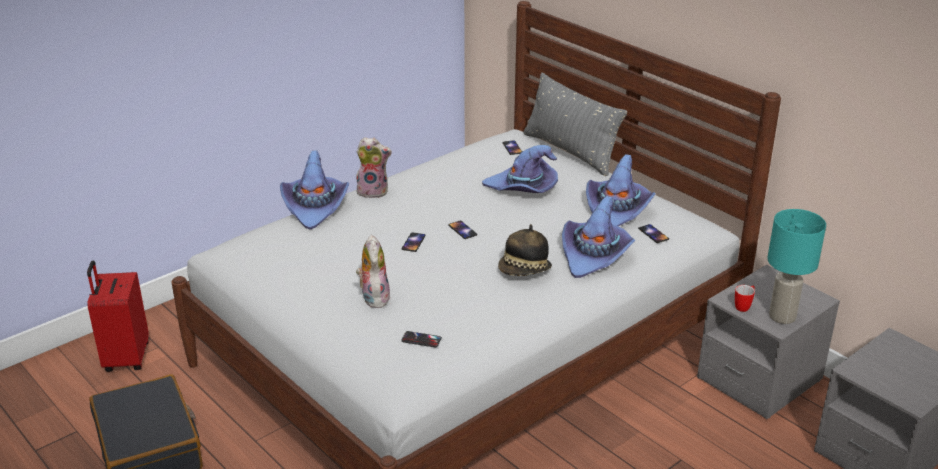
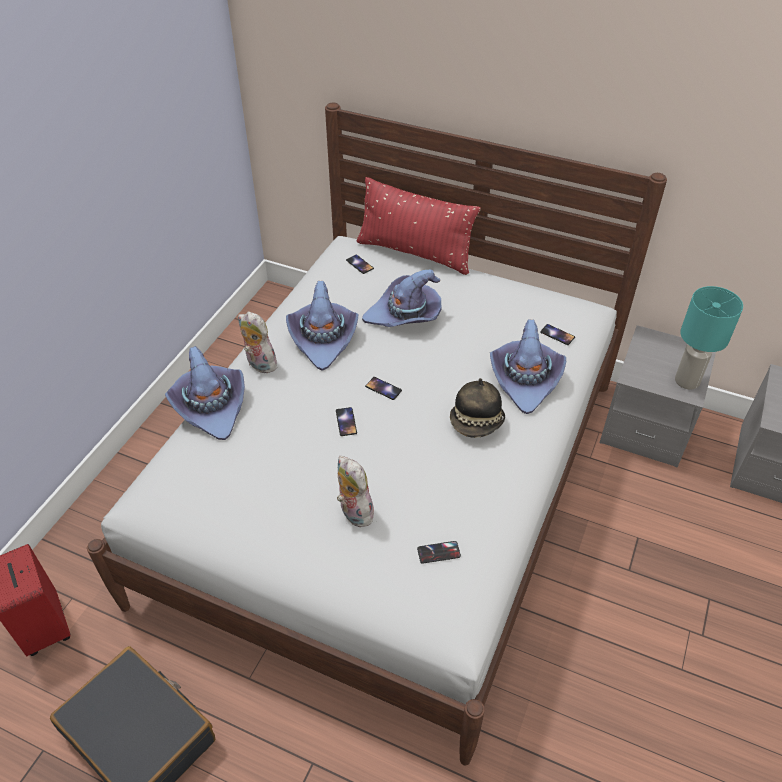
camera: 25 degrees left, 15 degrees up
(373, 191) = (259, 364): plush toy -> plush toy turned 120 degrees counterclockwise
(570, 152) = (415, 253): grey pillow -> red pillow
(617, 210) = (508, 316): purple hat -> purple hat (323, 338)
(744, 306) = (651, 380): mug -> none

